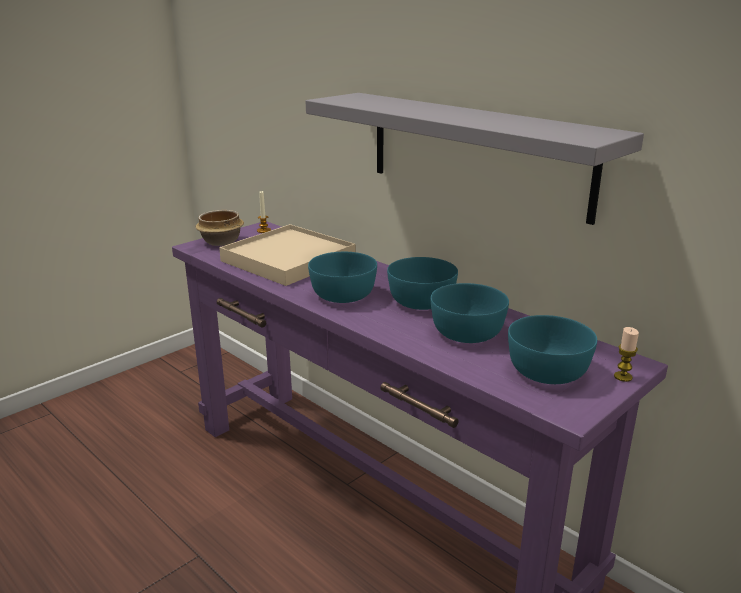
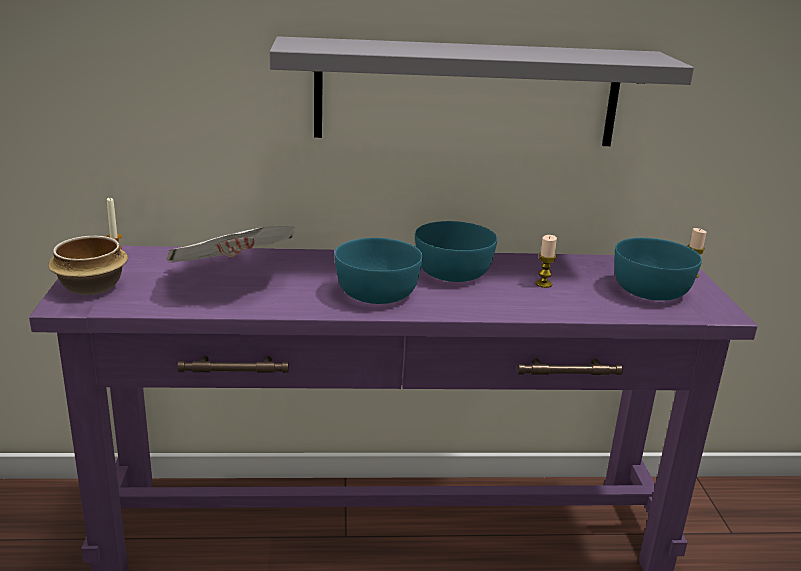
camera: 50 degrees left, 0 degrees up
(288, 259) = (231, 278): beige tray -> newspaper
(467, 332) = (543, 284): turquoise bowl -> candle

